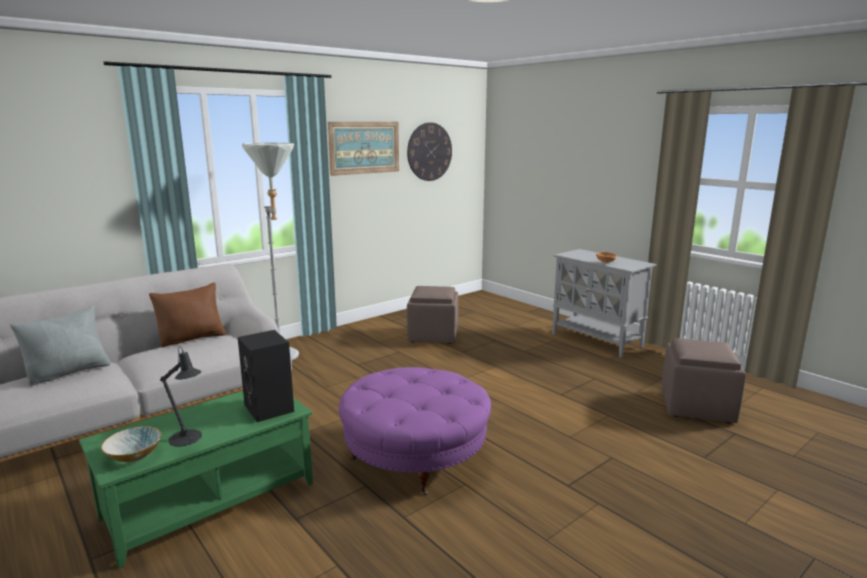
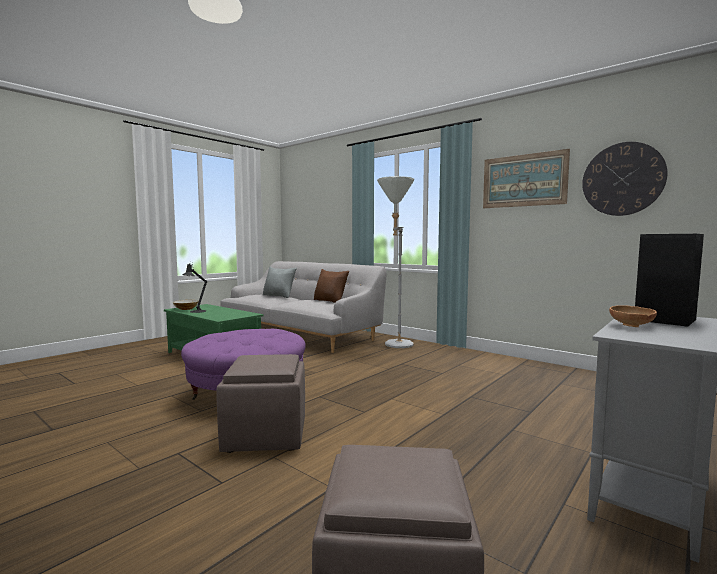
camera: 80 degrees right, 10 degrees down
(270, 408) = (224, 316): black speaker -> black speaker (666, 320)
(433, 335) = (502, 382): brown ottoman -> brown ottoman (266, 435)

